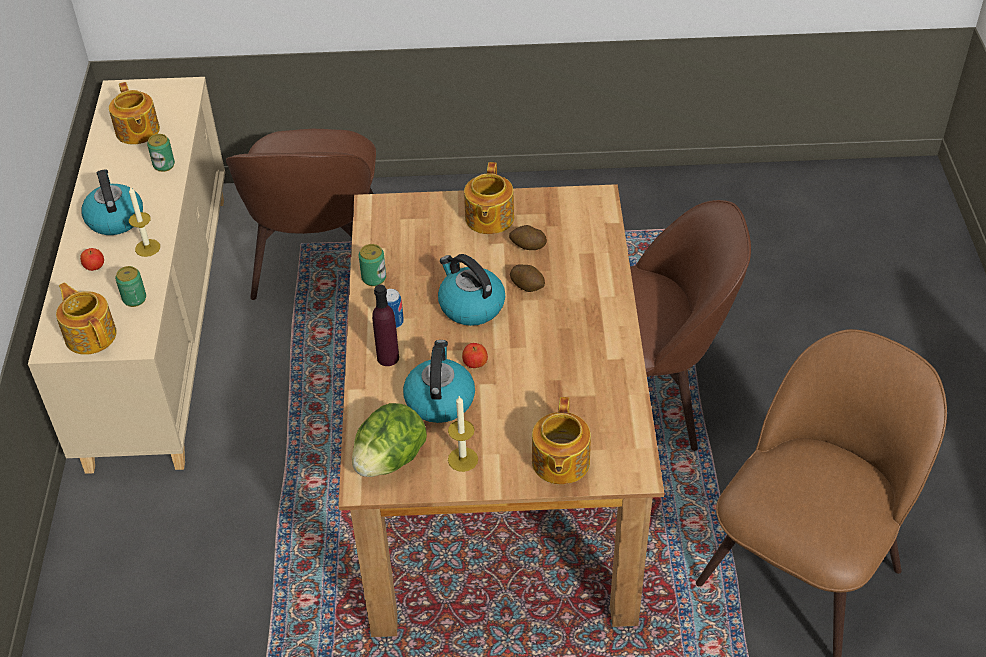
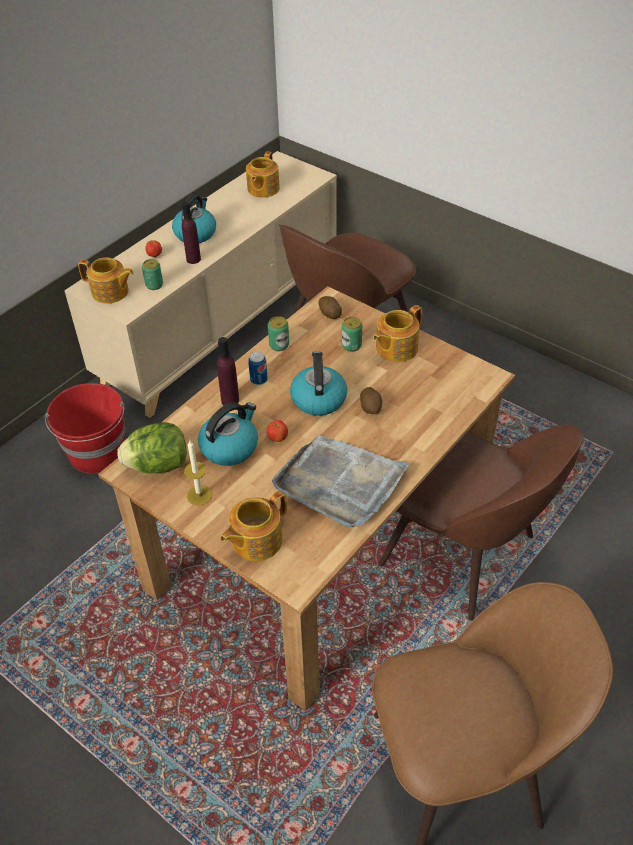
camera: 40 degrees right, 0 degrees up
(91, 334) = (110, 292): teapot -> teapot turned 105 degrees clockwise
(147, 248) = (193, 259): candle -> purple bottle
(164, 165) = (255, 216): can -> can (351, 345)
(164, 542) = (98, 453): none -> red bucket
(527, 246) = (401, 381): potato -> potato (329, 314)
(575, 367) = (340, 483): none -> grey tray

